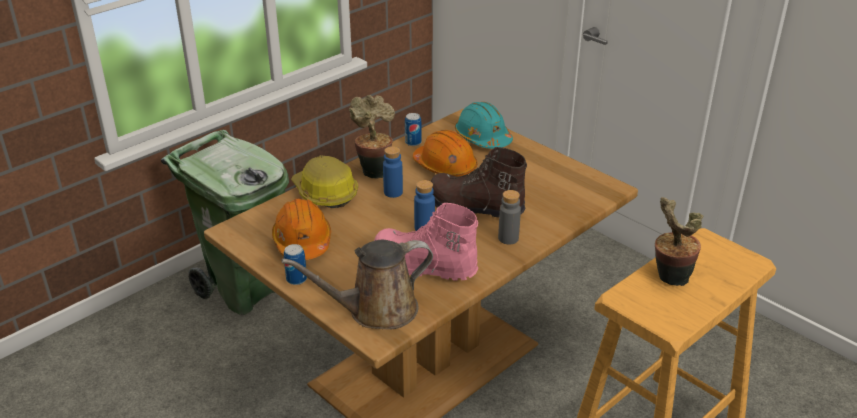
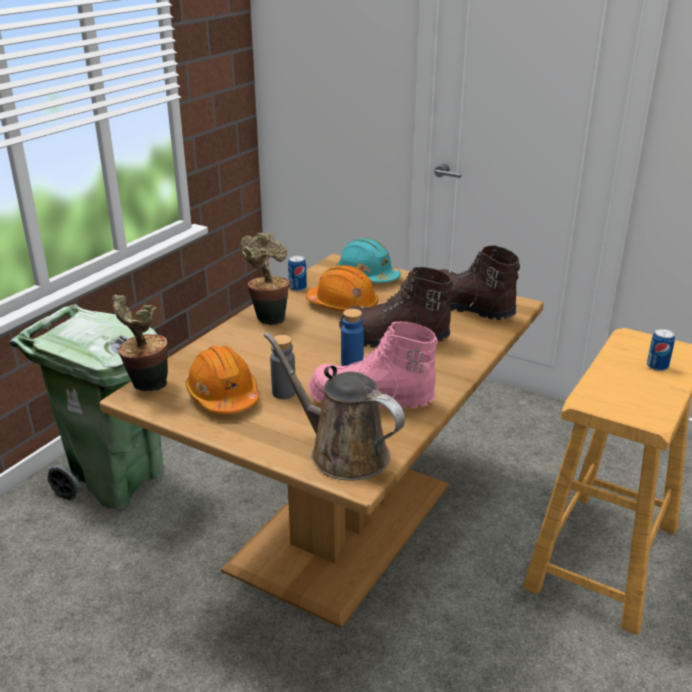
camera: 15 degrees left, 5 degrees down
(296, 279) = (234, 435): can -> can (657, 366)
(325, 193) = (225, 345): hard hat -> none
(376, 310) = (342, 452): brown watering can -> brown watering can turned 75 degrees clockwise
(393, 192) = (300, 335): blue bottle -> none
(508, 238) = (445, 361): grey bottle -> grey bottle (284, 393)
(560, 185) = (468, 307): none -> brown boot
(669, 278) = (621, 376): potted plant -> potted plant (146, 385)

